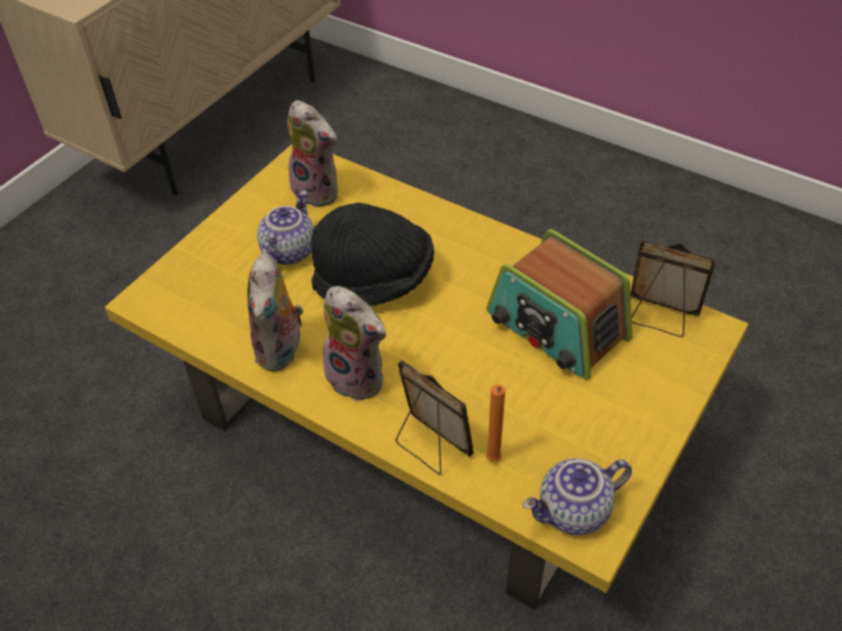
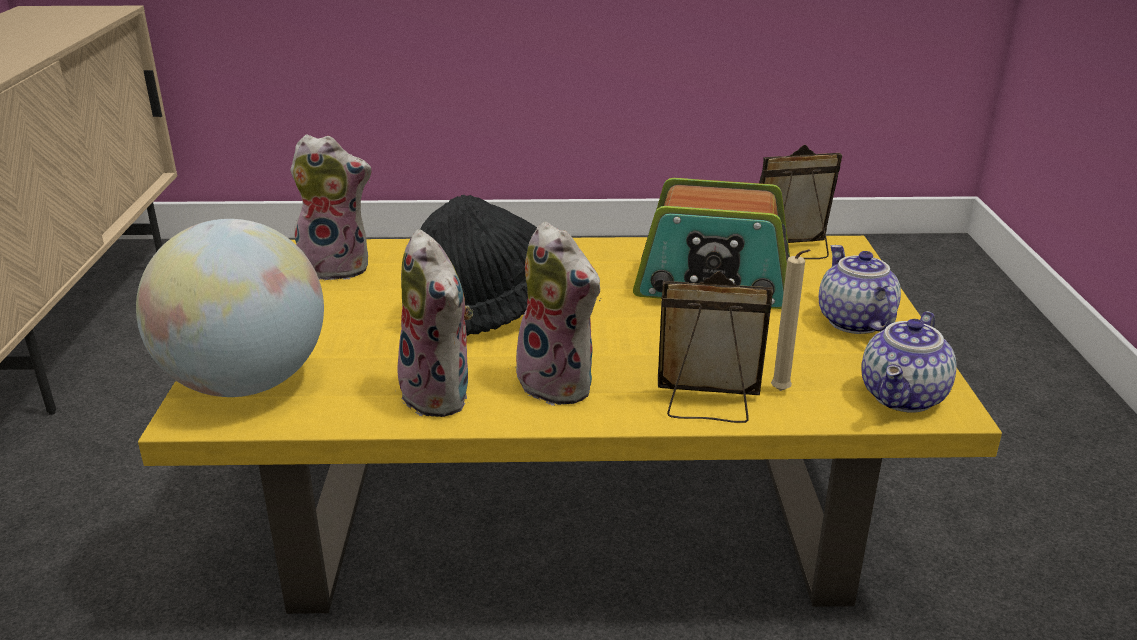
camera: 35 degrees left, 20 degrees down
(187, 284) = (246, 383): none -> globe
(288, 251) = (353, 319): teapot -> teapot (852, 322)
(359, 377) = (561, 384): plush toy -> plush toy turned 45 degrees clockwise
(493, 461) = (782, 392): orange candle -> beige candle

